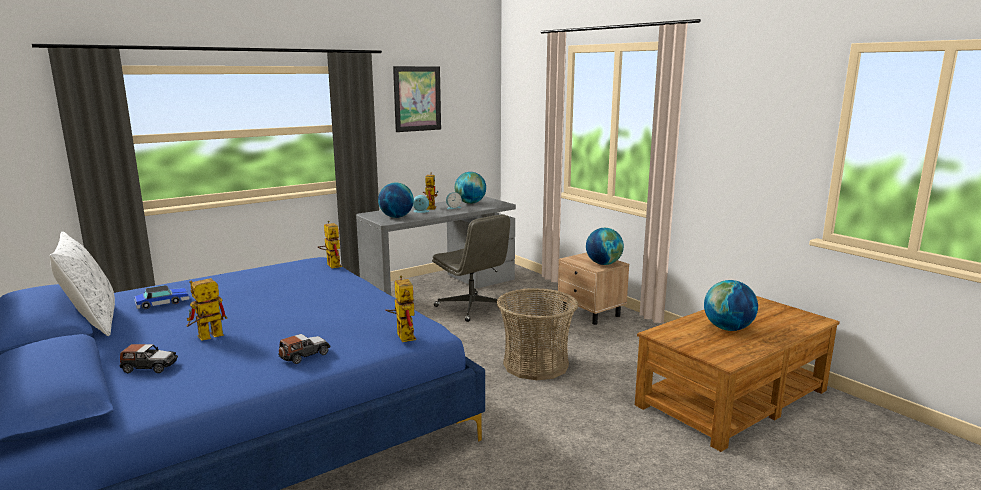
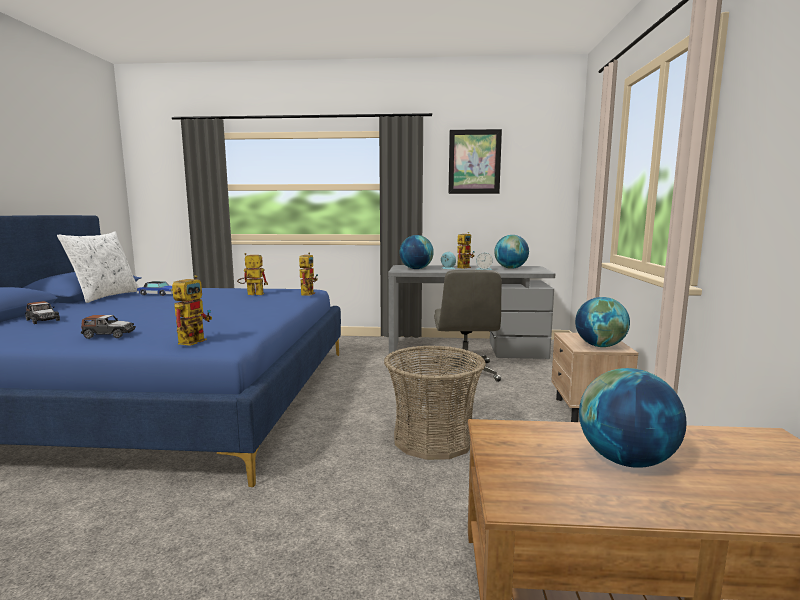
camera: 40 degrees right, 5 degrees down
(205, 338) = (108, 313): toy robot -> toy robot (251, 294)

